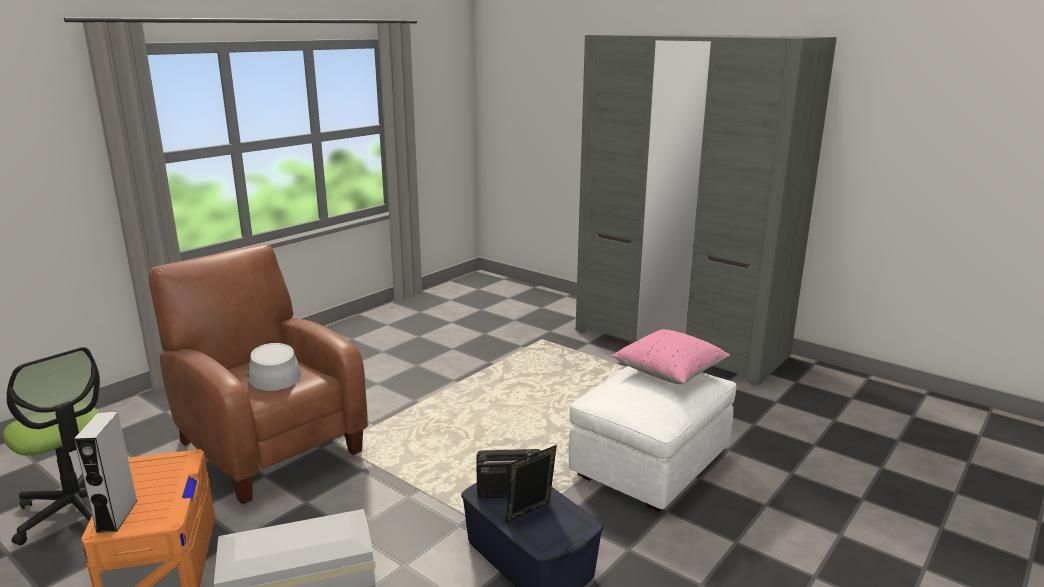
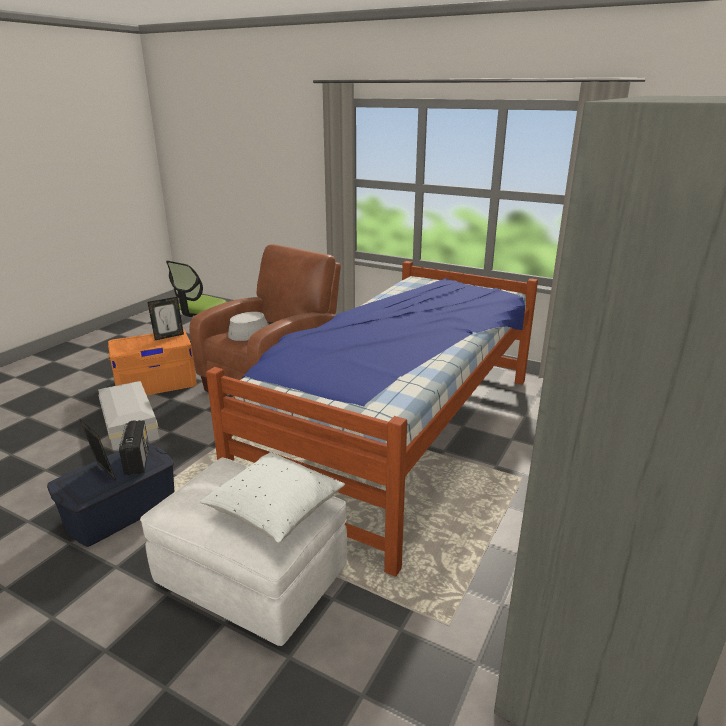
camera: 80 degrees right, 5 degrees up
(117, 515) = (126, 341): grey speaker -> none
(143, 471) = (168, 336): none -> picture frame
(447, 378) = (398, 433): none -> bed
(669, 372) = (275, 511): pink pillow -> white pillow

